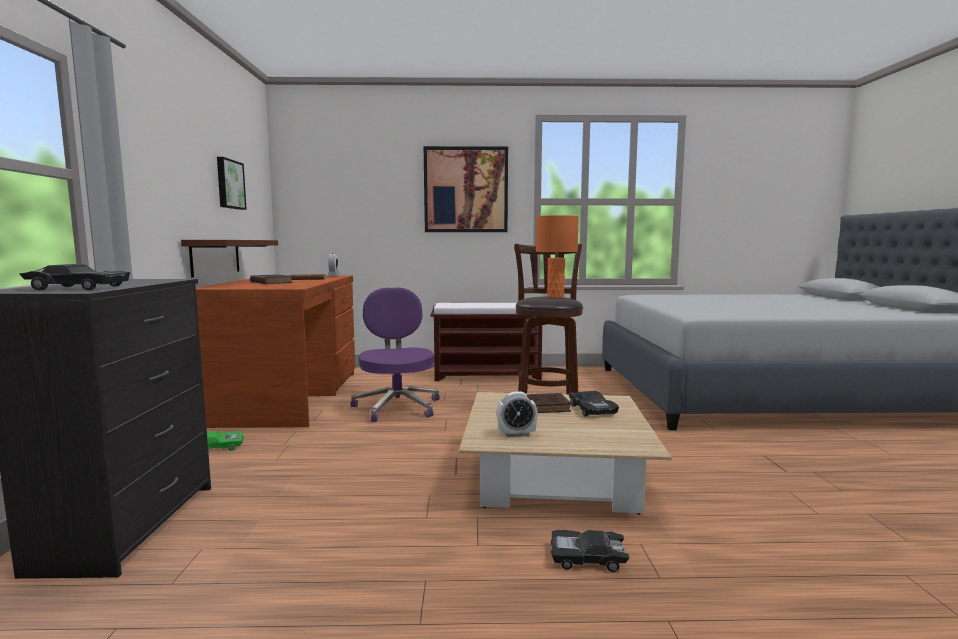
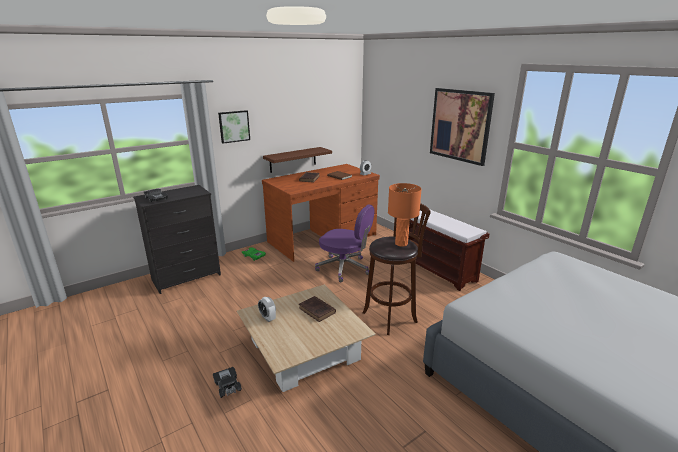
camera: 55 degrees right, 15 degrees up
(229, 184) = (310, 117): picture -> picture (234, 126)
(397, 406) = (344, 268): purple office chair -> purple office chair turned 75 degrees clockwise
(592, 410) = (329, 328): black toy car -> none

